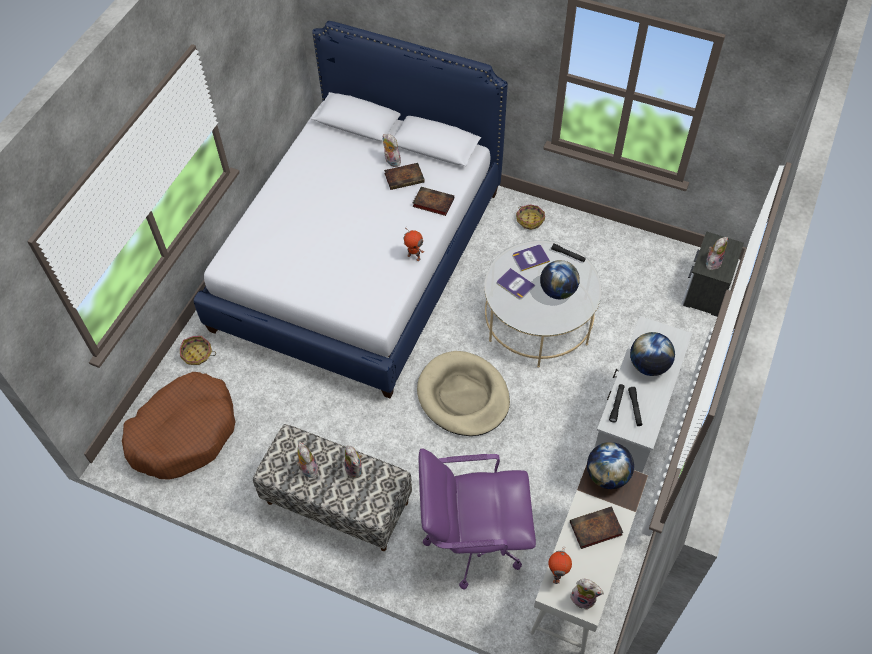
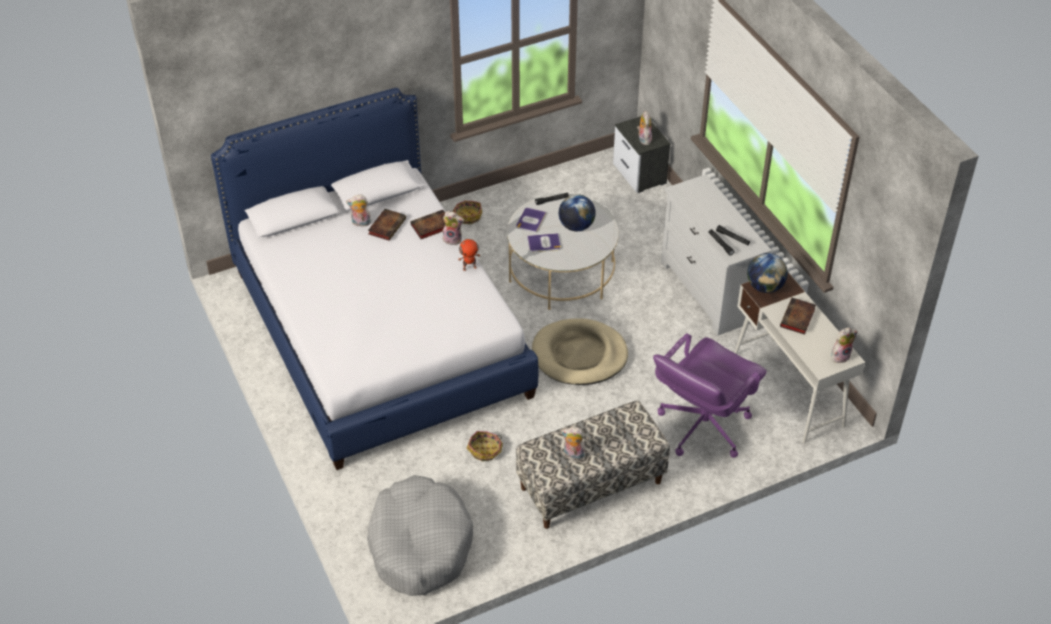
camera: 50 degrees left, 10 degrees down
(184, 432) = (420, 544): brown dog bed -> grey dog bed
(197, 354) = (351, 491): basket -> basket (485, 450)
(355, 469) = (603, 428): plush toy -> plush toy (453, 239)
(557, 575) = (812, 358): toy robot -> none
(648, 365) = (708, 210): globe -> none

